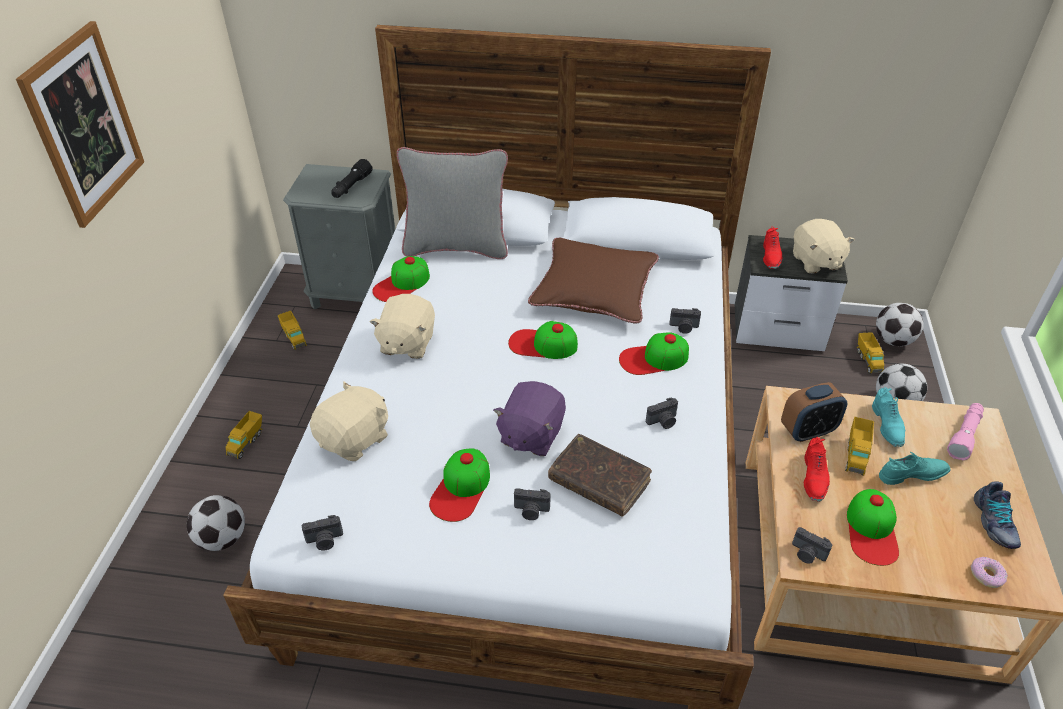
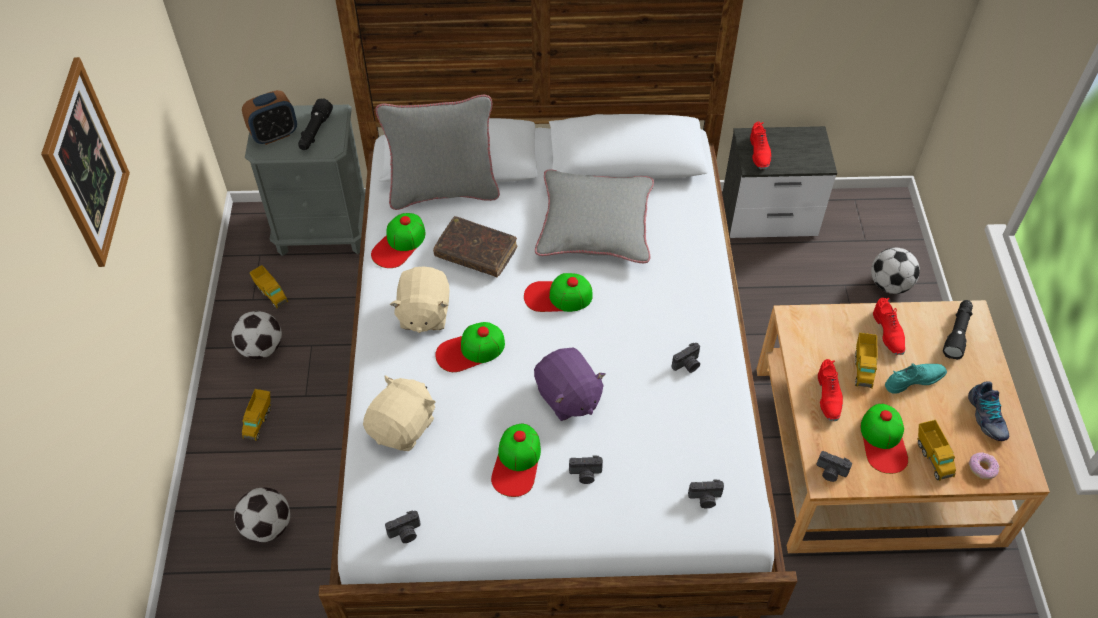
camera: 10 degrees left, 10 degrees up
(530, 435) = (567, 397): purple plush toy -> purple plush toy turned 45 degrees counterclockwise
(594, 289) = (595, 224): brown pillow -> grey pillow
(599, 481) = (640, 436): brown book -> brown book (476, 253)
(653, 358) = (667, 297): cap -> cap (470, 350)
(684, 327) = (690, 258): camera -> camera (705, 499)
(807, 431) = (817, 349): alarm clock -> alarm clock (274, 135)
(815, 261) = (804, 153): beige plush toy -> none
(868, 360) = (860, 240): toy truck -> toy truck (932, 457)
(887, 426) = (888, 333): turquoise shoe -> red shoe
(893, 340) = (883, 213): football -> football (262, 348)
(964, 435) = (957, 333): pink flashlight -> black flashlight

